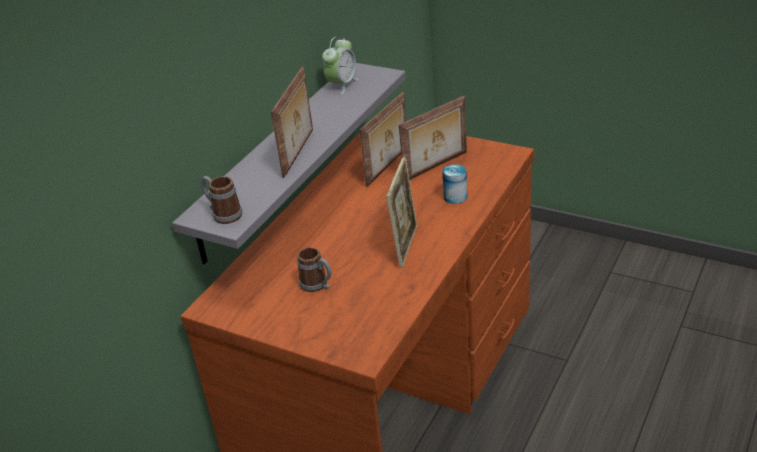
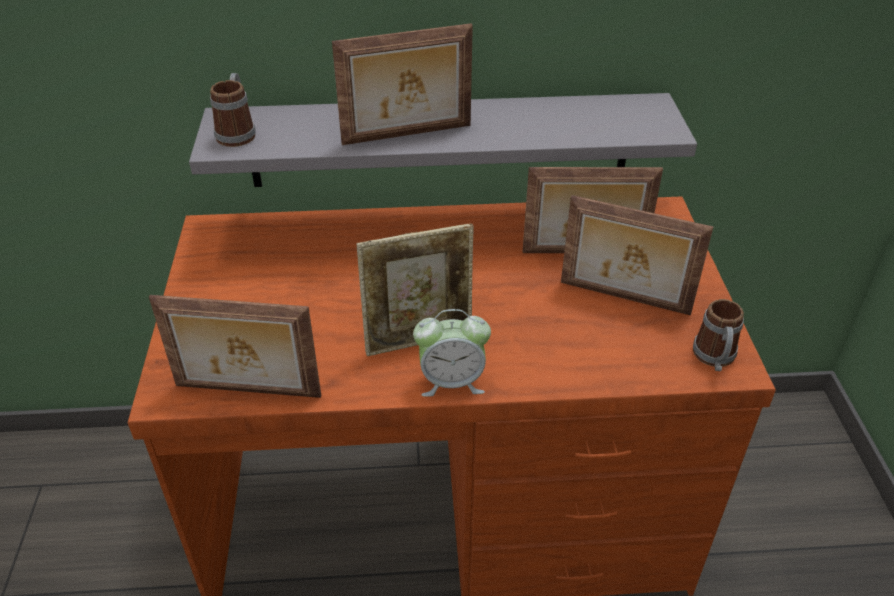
camera: 55 degrees right, 5 degrees up
(318, 285) = (288, 295): mug -> mug (714, 359)
(342, 85) = (601, 107): alarm clock -> alarm clock (452, 381)
(392, 321) = (247, 392): none -> picture frame
(455, 197) = (568, 347): can -> none

